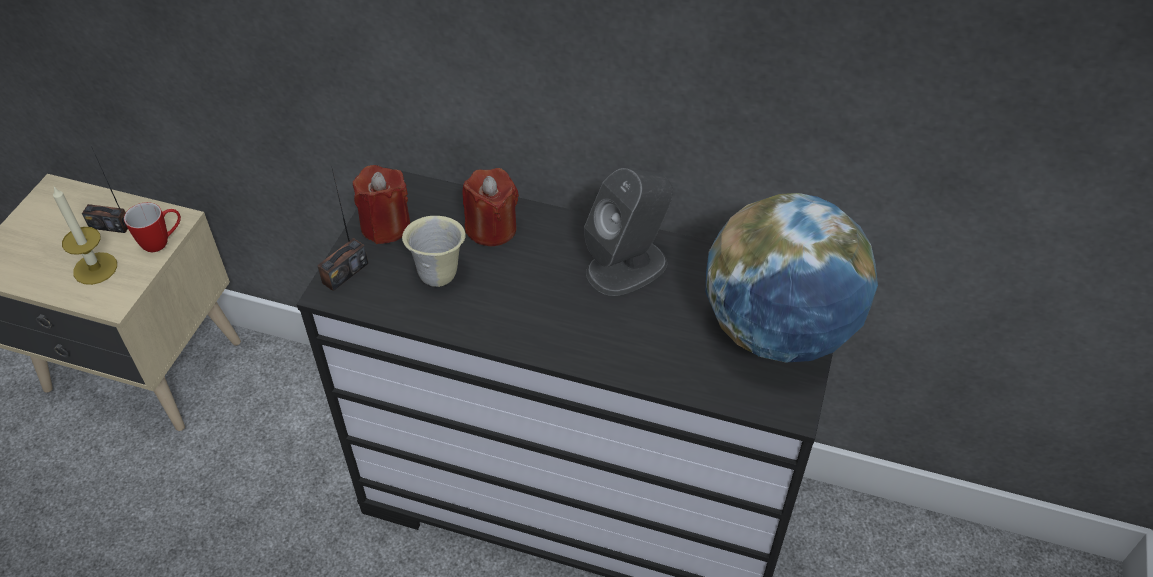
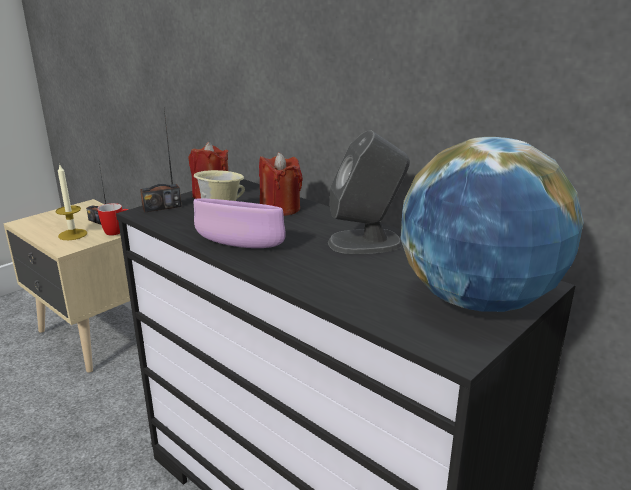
camera: 25 degrees right, 25 degrees down
(499, 320) = (239, 245): none -> purple bowl

